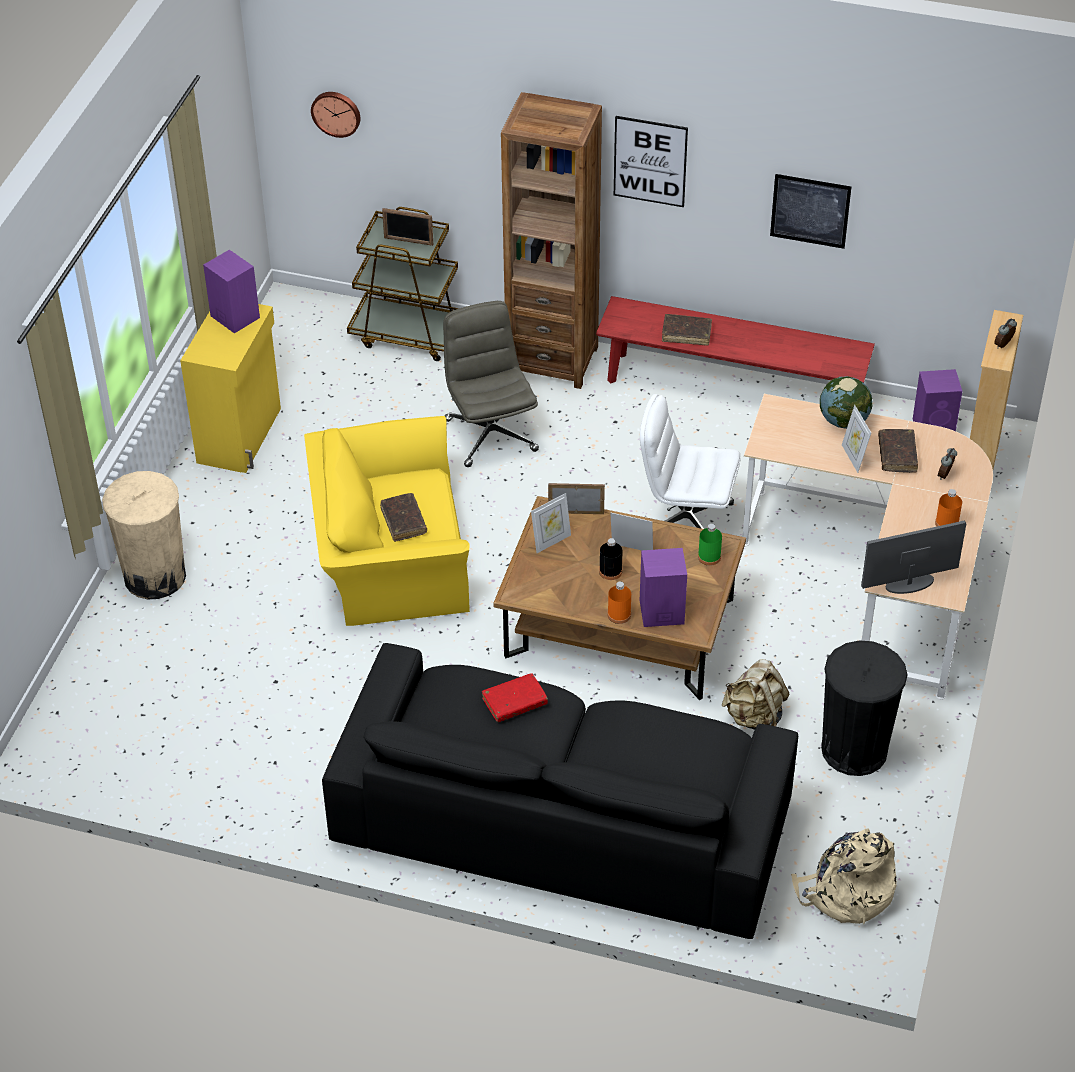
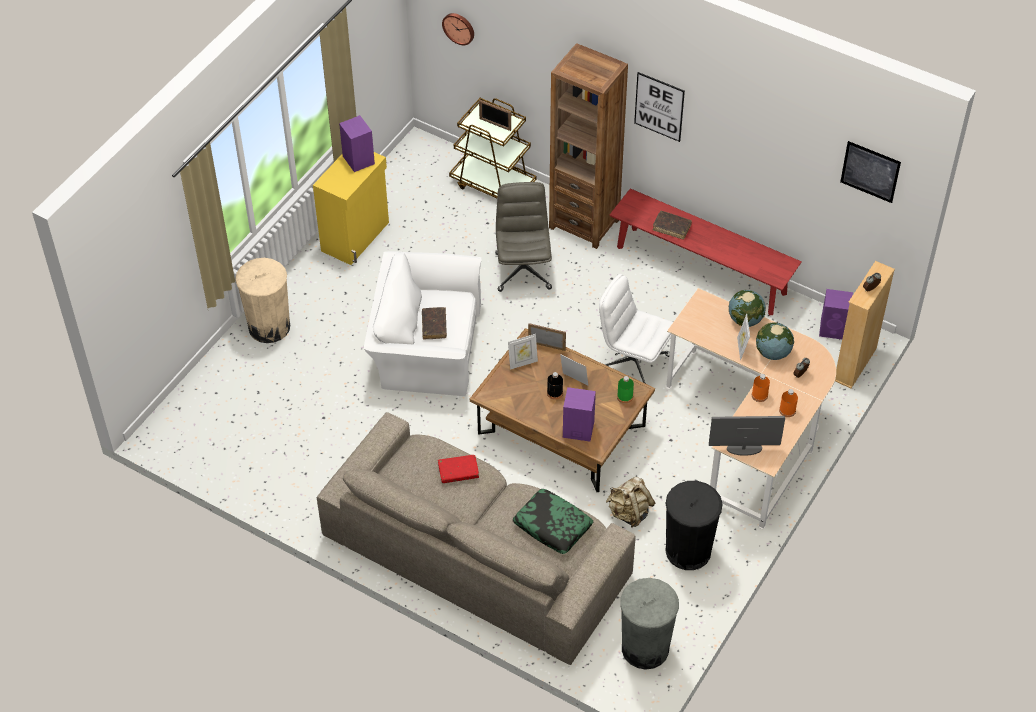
camera: 15 degrees right, 5 degrees up
(389, 555) = (426, 344): yellow armchair -> white armchair
(563, 818) = (477, 553): black sofa -> beige sofa
(619, 615) = (549, 425): orange bottle -> orange bottle (759, 395)
(674, 746) = (552, 526): none -> pillow
(810, 210) = (762, 163): picture -> picture (870, 171)
(846, 893) = (645, 648): beige backpack -> grey trash can
(897, 455) = (772, 353): brown book -> globe

